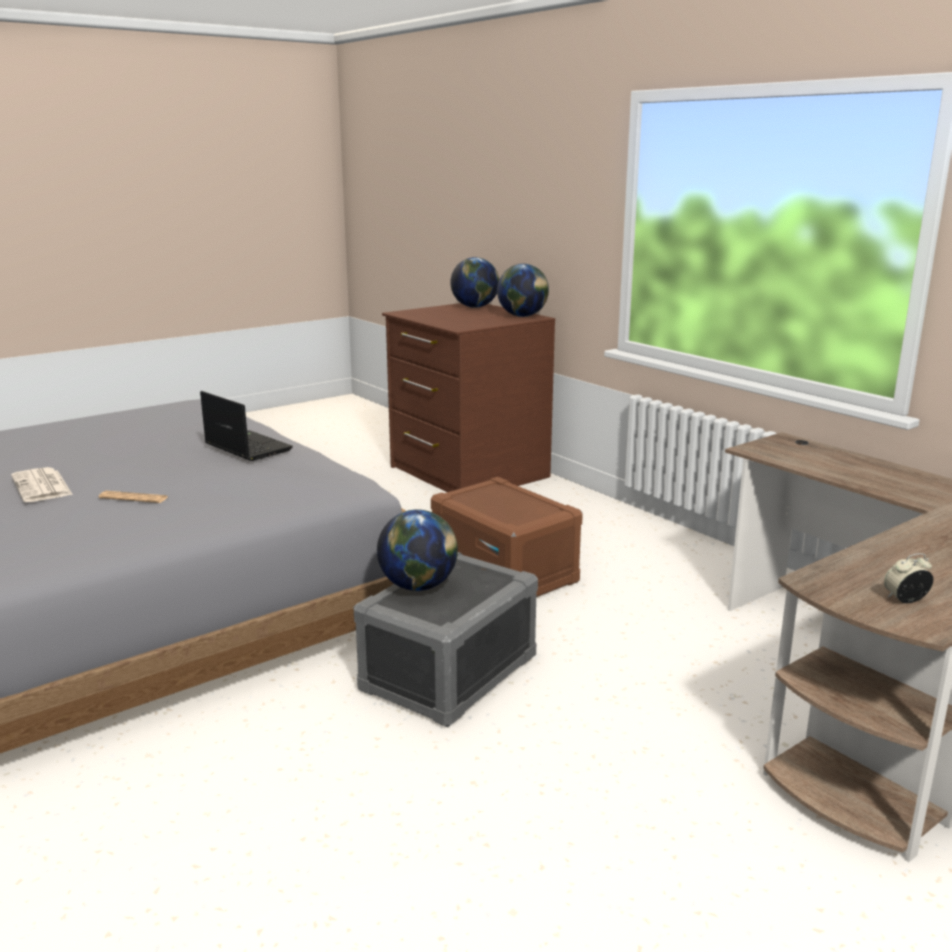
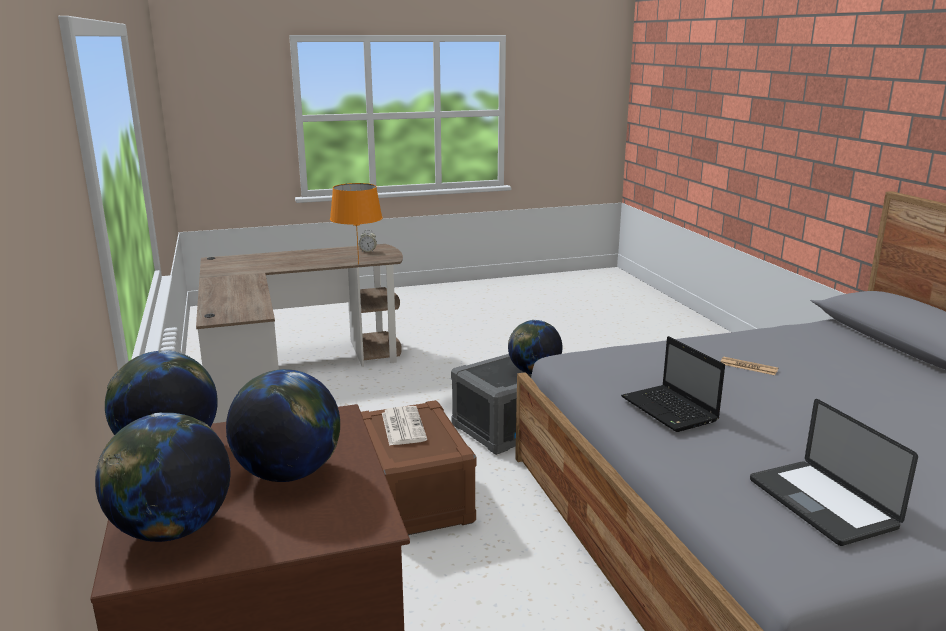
camera: 160 degrees left, 0 degrees up
(42, 486) = (844, 389): newspaper -> newspaper (402, 426)
(159, 419) = (821, 503): none -> laptop
(453, 316) = (288, 474): none -> globe
(835, 555) = (358, 264): none -> orange table lamp

